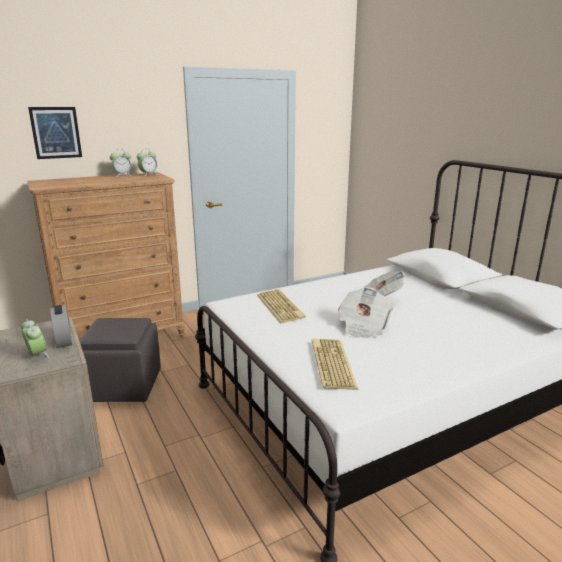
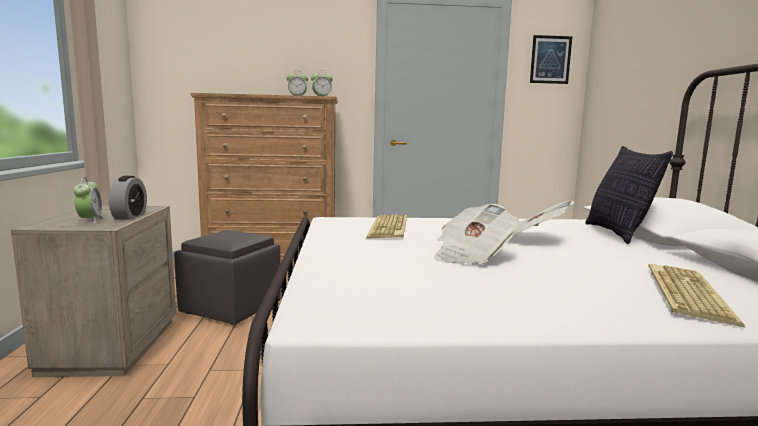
camera: 25 degrees right, 10 degrees down
(56, 132) = (243, 53): picture -> picture (550, 59)
(331, 363) = (371, 277): keyboard -> keyboard (684, 293)
(418, 281) = (618, 234): none -> pillow

